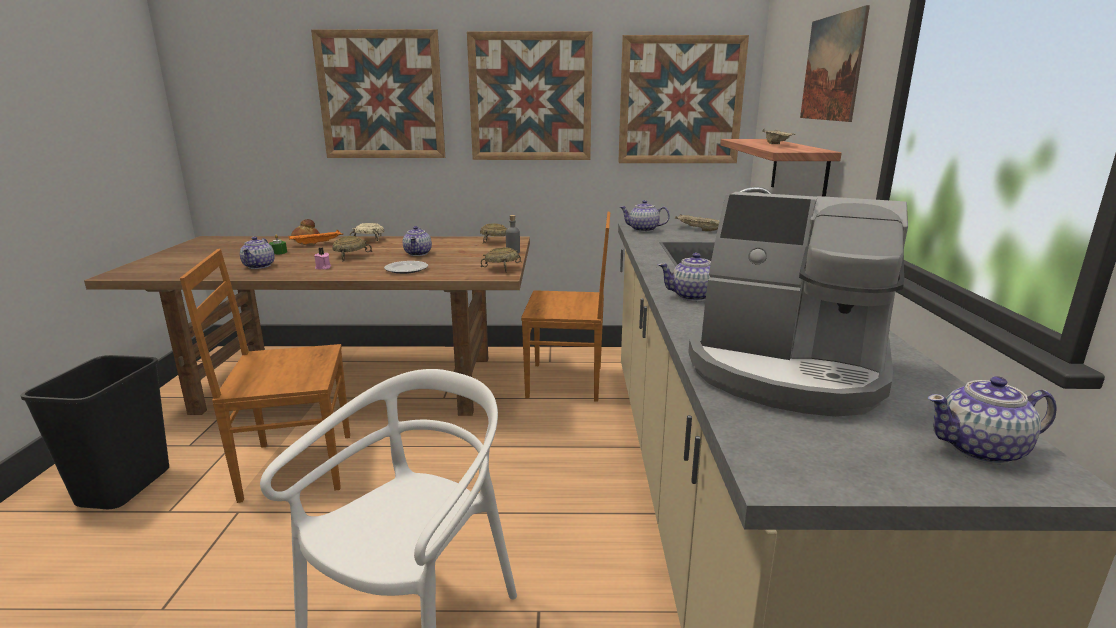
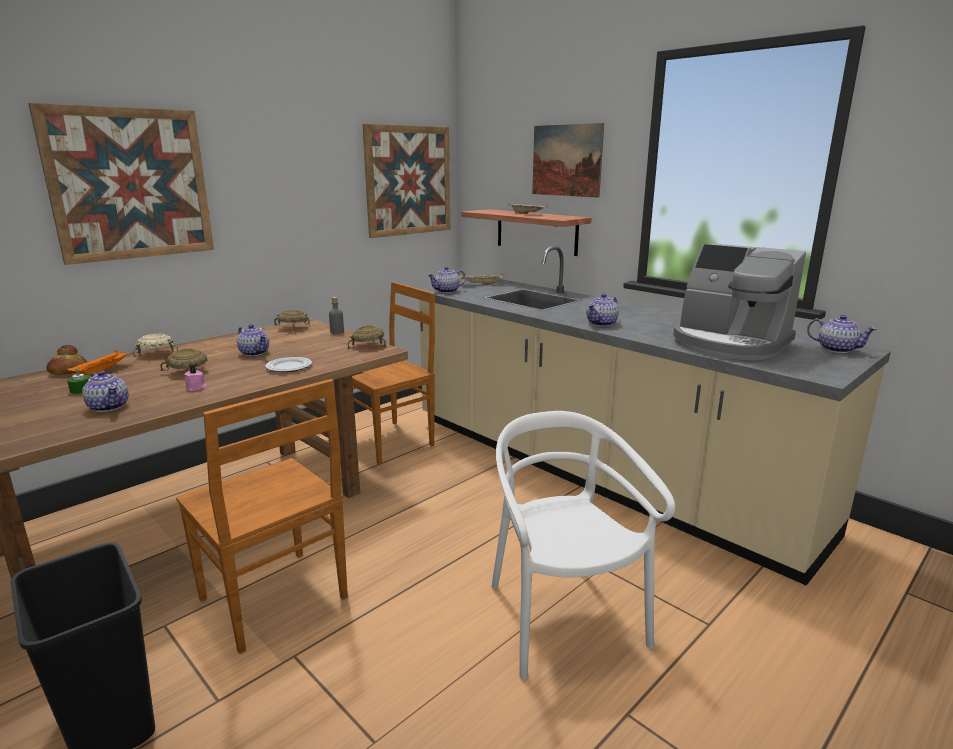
camera: 45 degrees left, 0 degrees up
(294, 466) = (275, 601): brown chair -> brown chair turned 75 degrees counterclockwise
(530, 97) = (291, 181): picture -> none
(787, 370) = (729, 344): coffee machine -> coffee machine turned 60 degrees clockwise
(982, 450) = (836, 349): teapot -> teapot turned 90 degrees counterclockwise

